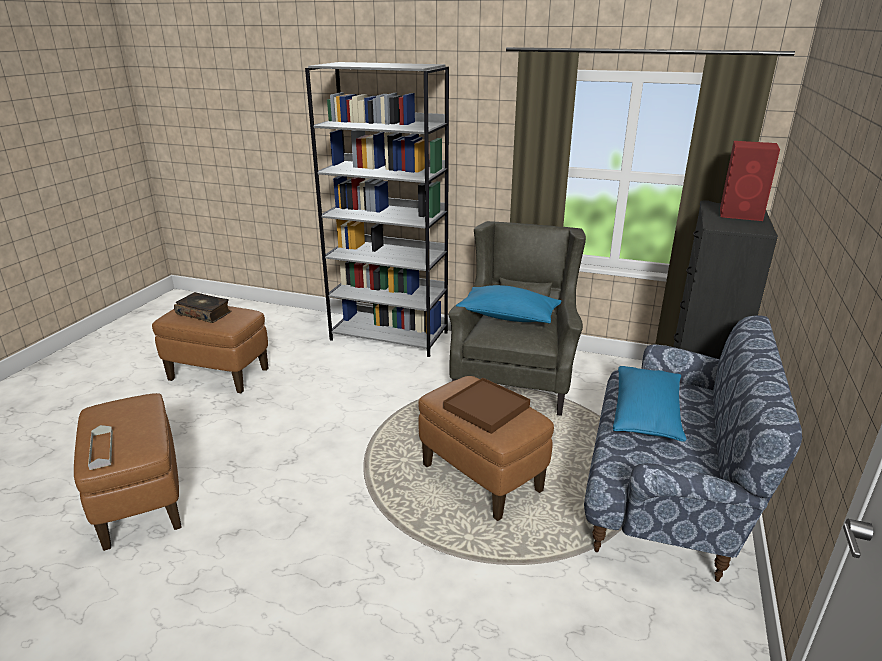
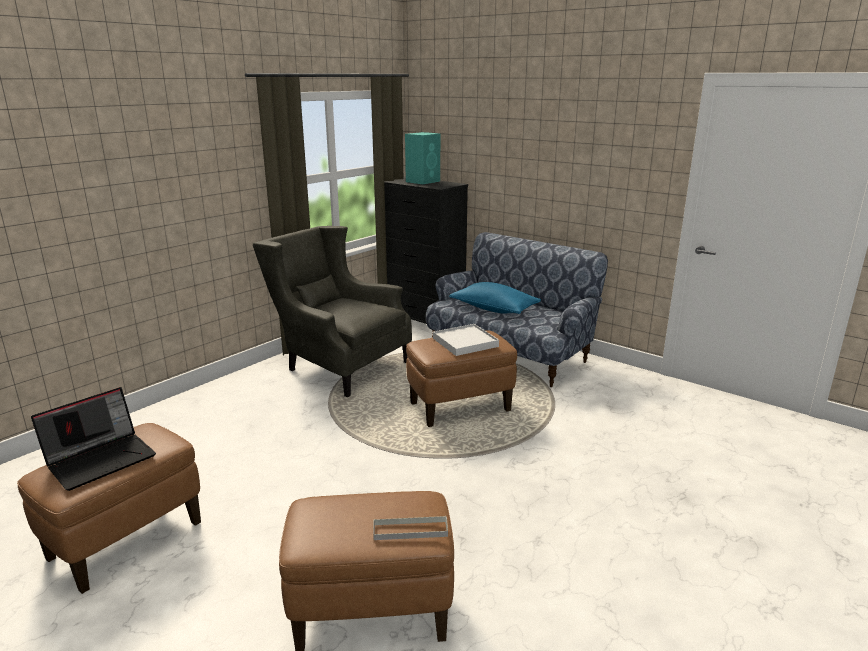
camera: 70 degrees left, 5 degrees down
(204, 313) = (102, 459): book -> laptop
(390, 336) = (190, 407): grey bookcase -> none
(486, 408) = (465, 342): brown tray -> white tray
(508, 317) = (338, 309): blue pillow -> none
(742, 214) = (423, 181): red speaker -> turquoise speaker

